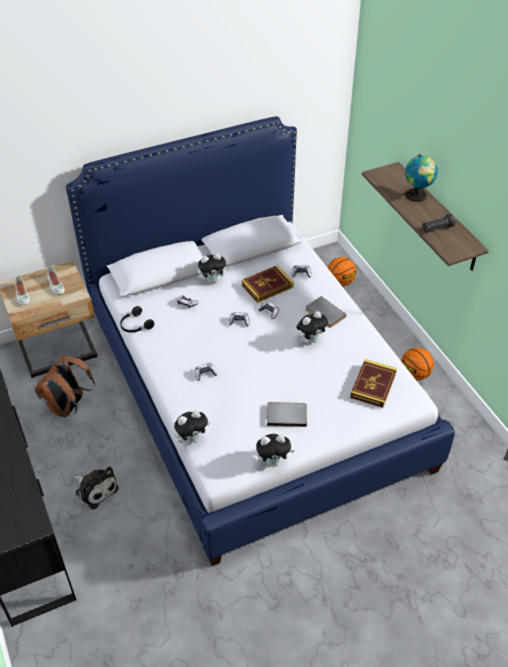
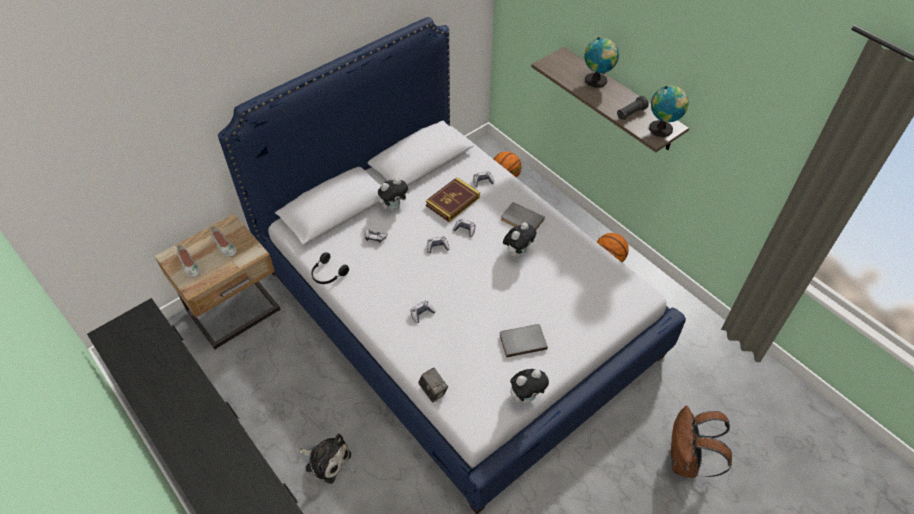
camera: 15 degrees left, 5 degrees up
(68, 407) = (266, 373): brown backpack -> brown backpack (686, 461)
(192, 439) = (433, 391): plush toy -> camera
(373, 385) = (597, 288): book -> none
(462, 247) = (662, 129): none -> globe

